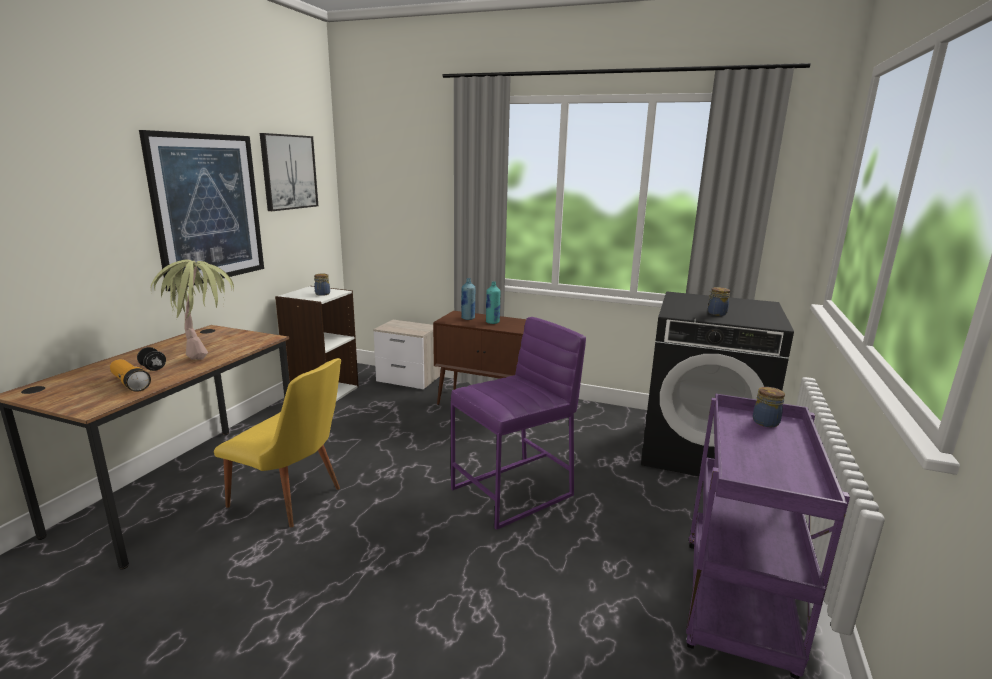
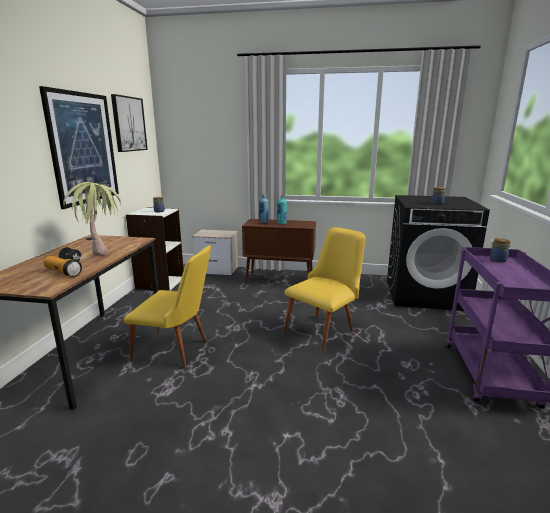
camera: 10 degrees left, 0 degrees up
(513, 492) = (324, 330): purple stool -> yellow chair

